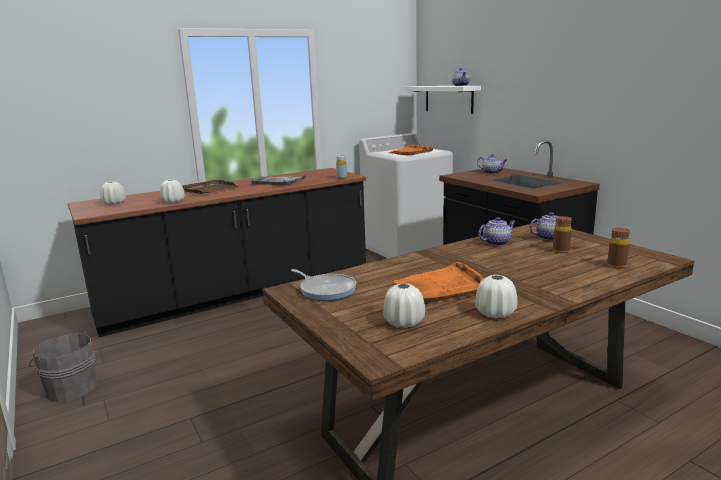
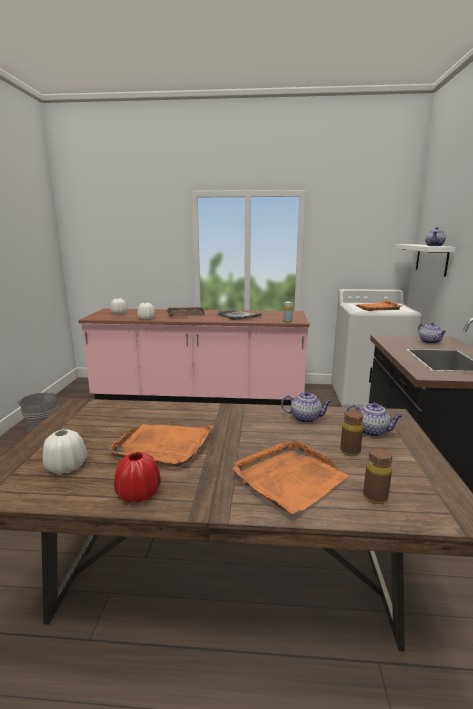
camera: 35 degrees right, 0 degrees up
(239, 293) = (199, 396): black counter -> pink counter
(326, 290) = (94, 414): frying pan -> none
(495, 313) = (138, 493): white vase -> red vase
(559, 273) = (289, 478): none -> orange tray

